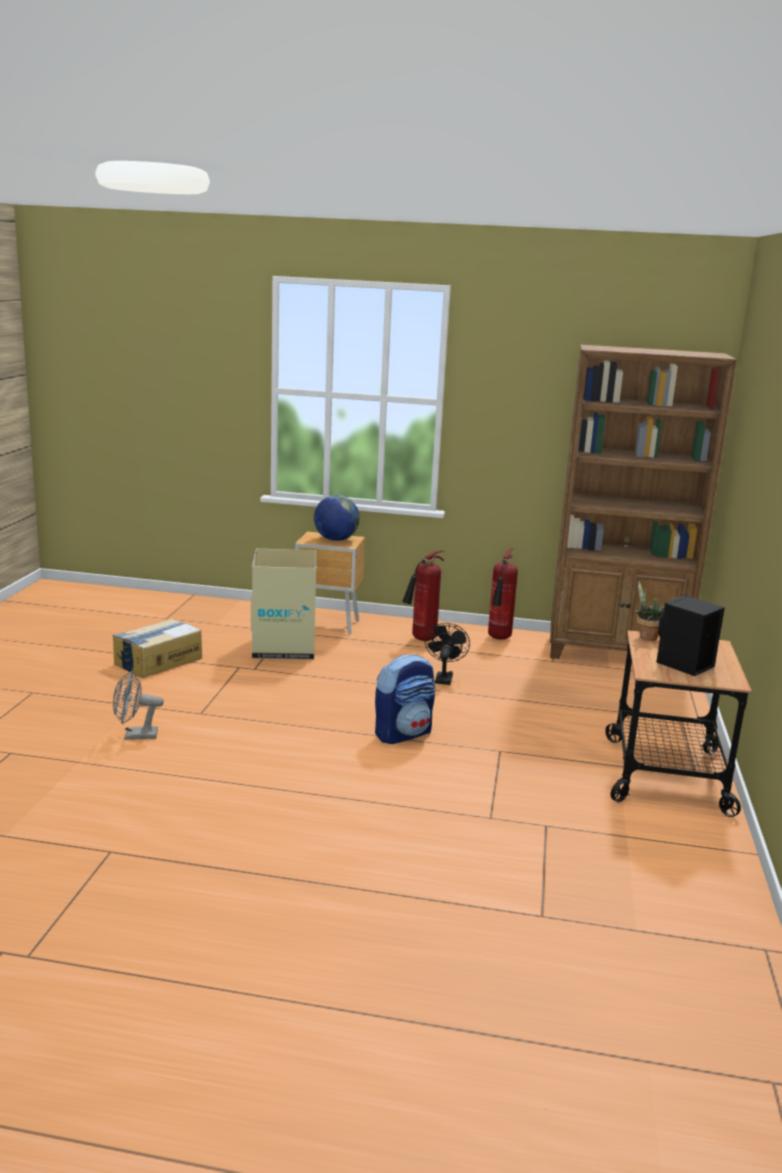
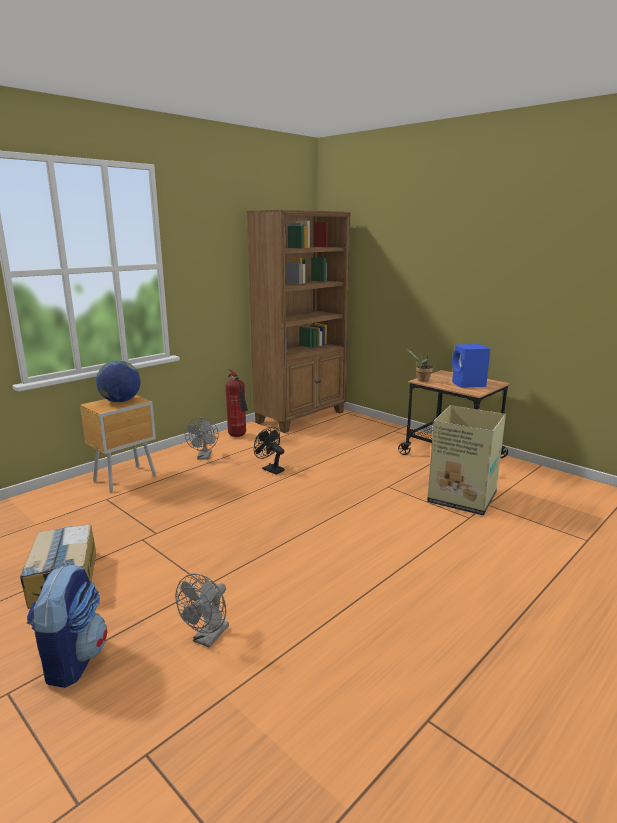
camera: 55 degrees left, 0 degrees up
(284, 647) = (137, 508): cardboard box -> cardboard box (460, 498)
(403, 733) = (335, 508): backpack -> backpack (73, 659)
(421, 640) = (204, 457): fire extinguisher -> grey fan
(683, 665) = (468, 384): black speaker -> blue speaker

